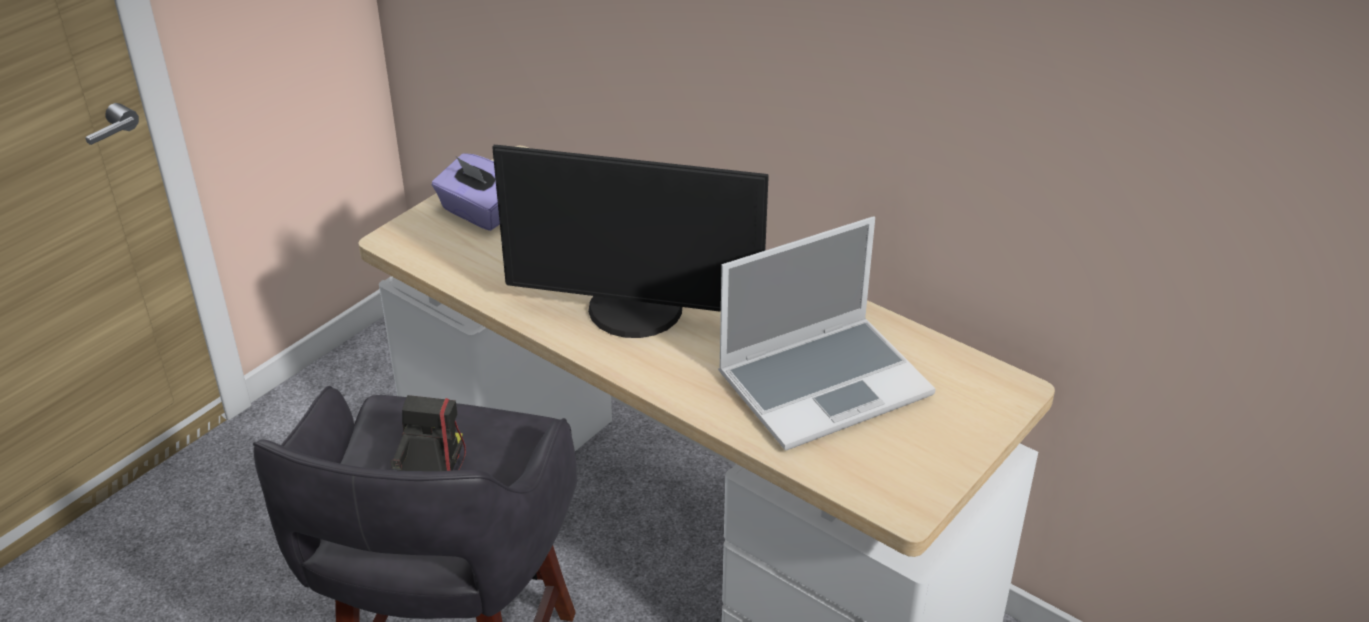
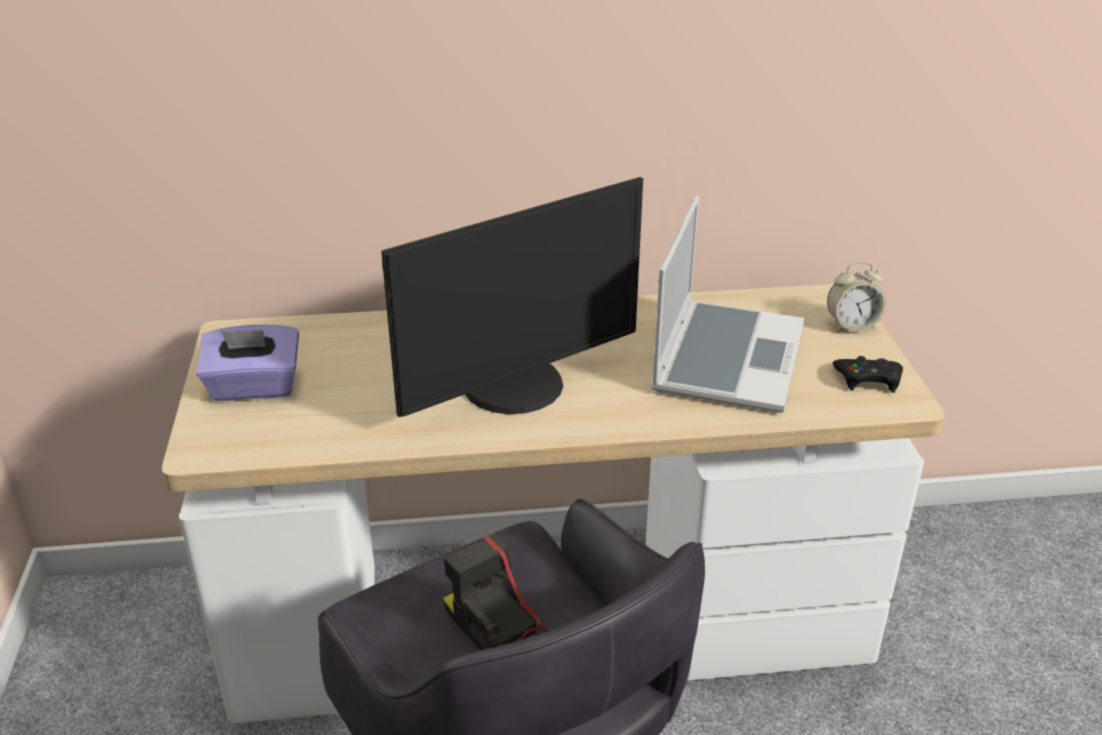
camera: 45 degrees left, 5 degrees down
(908, 473) = (868, 379): none -> black game controller
(982, 422) = (852, 325): none -> alarm clock

